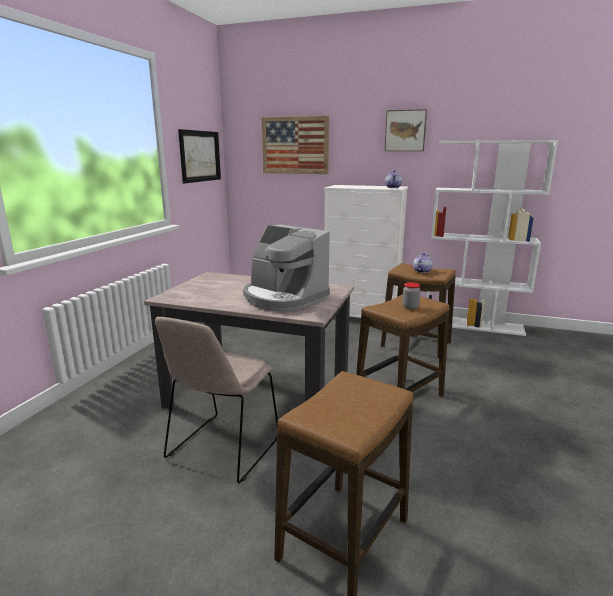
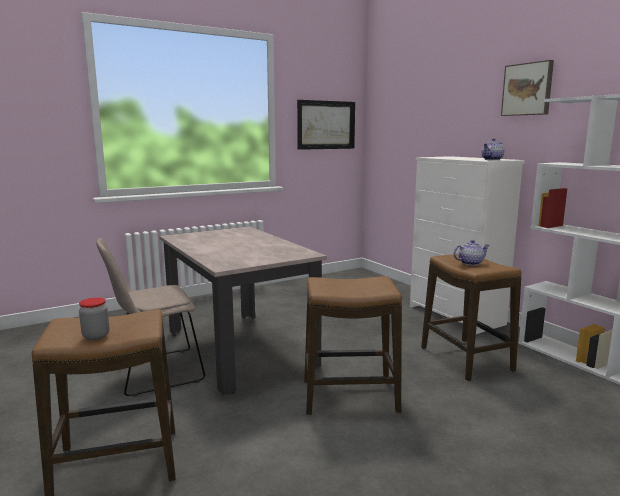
camera: 40 degrees right, 5 degrees down
(283, 298) = (242, 251): coffee machine -> none
(295, 145) = (420, 112): picture -> none
(410, 307) = (353, 287): jar -> jar (96, 336)

